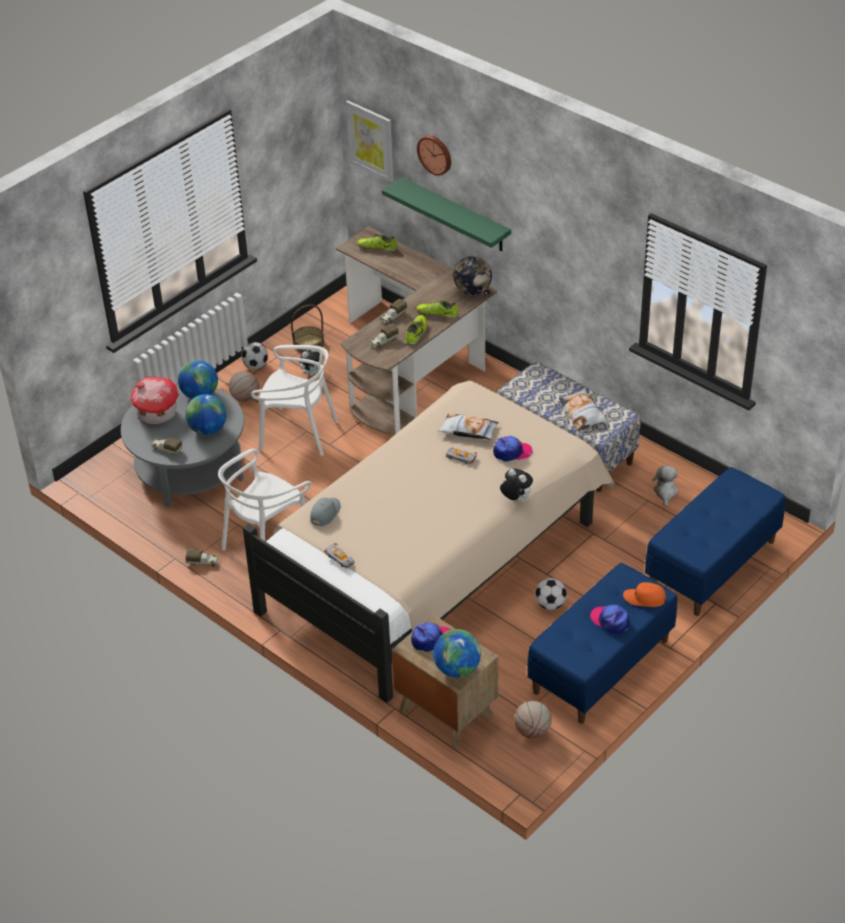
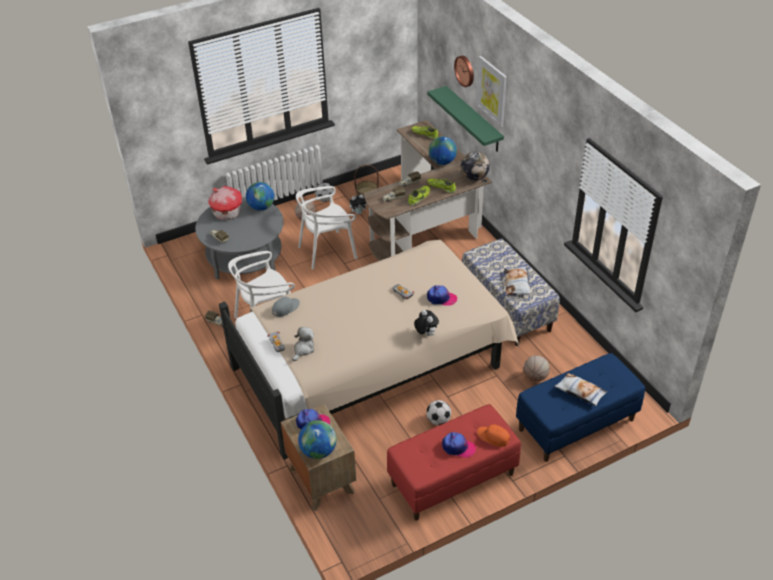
camera: 20 degrees right, 0 degrees up
(208, 430) = (253, 231): globe -> globe (442, 162)
(298, 433) = (327, 251): white chair -> white chair turned 120 degrees clockwise
(370, 140) = (431, 55): picture -> picture (492, 91)
(468, 431) = (418, 275): pillow -> pillow (580, 392)
(532, 731) = (376, 514): basketball -> basketball (535, 377)
(601, 667) = (452, 480): blue bench -> red bench
(610, 621) = (458, 447): cap -> cap turned 135 degrees clockwise
(665, 492) = (566, 359): plush toy -> plush toy (303, 349)

